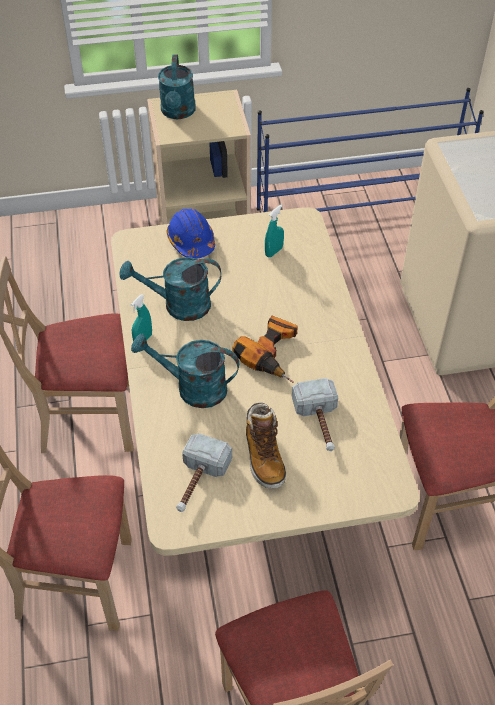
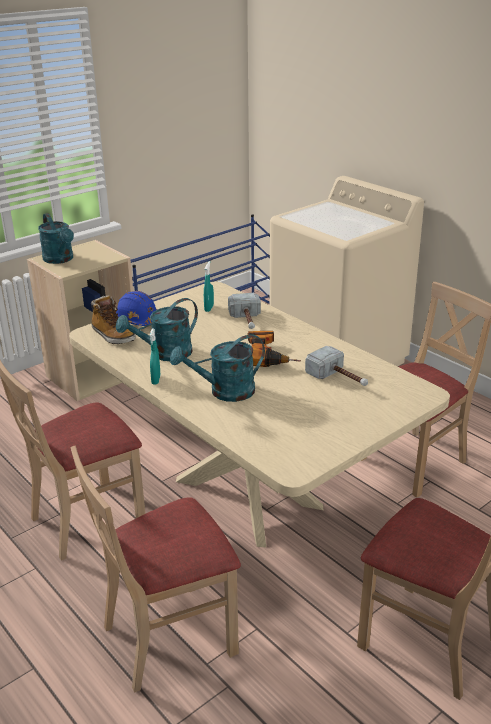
camera: 30 degrees left, 20 degrees down
(197, 482) = (285, 439): hammer -> hammer (247, 321)
(264, 457) = (319, 409): boot -> boot (112, 336)

